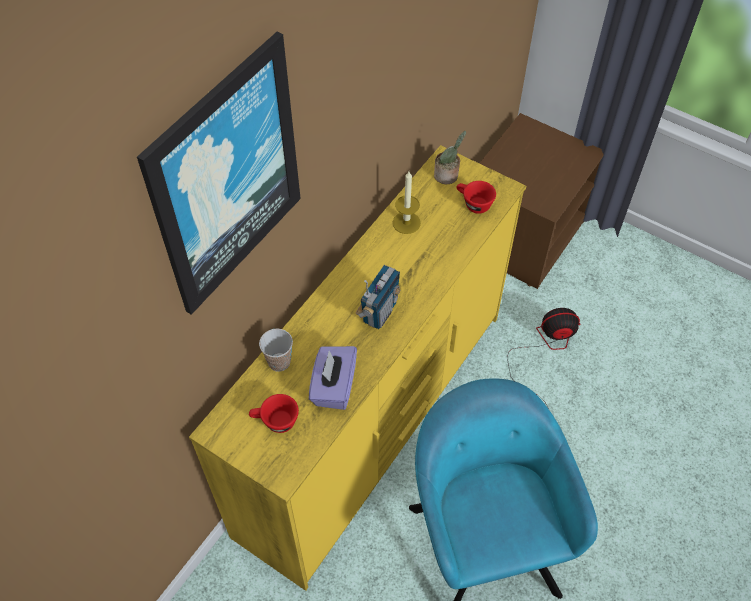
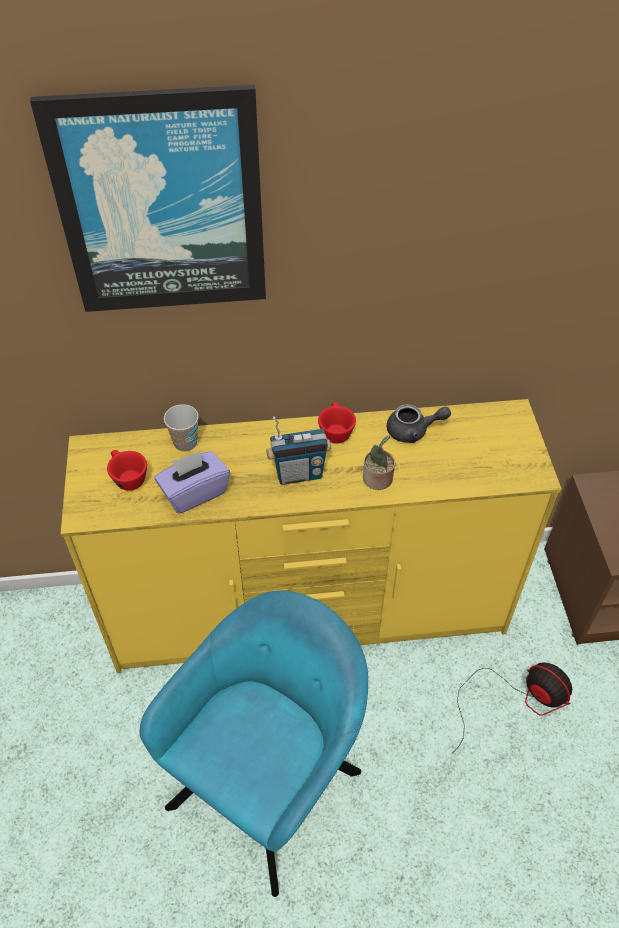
camera: 50 degrees right, 5 degrees down
(406, 223) = (413, 431): candle -> grey teapot
(447, 176) = (499, 426): potted plant -> potted plant (378, 480)
(473, 204) = (490, 463): red cup -> red cup (335, 431)

